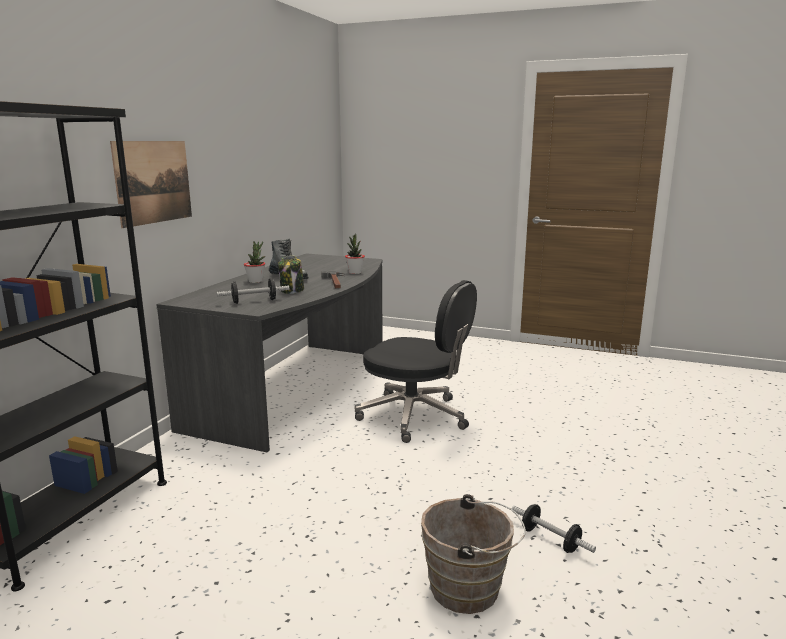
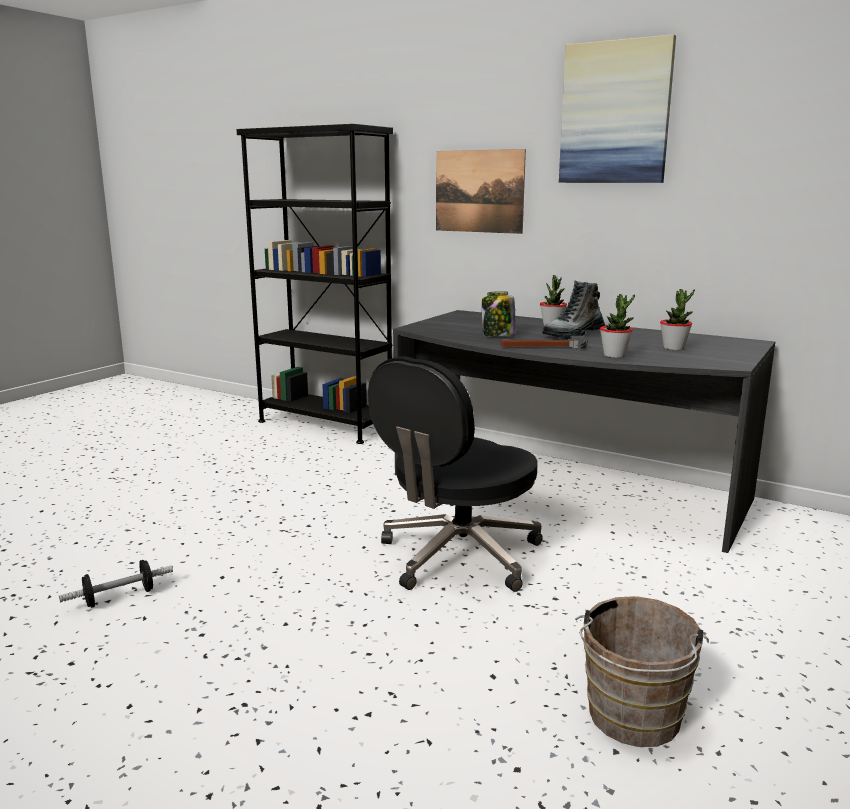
camera: 100 degrees right, 0 degrees up
(230, 115) = (615, 113): none -> picture
(254, 301) = (452, 327): dumbbell -> none
(330, 265) = (673, 348): none -> potted plant
(470, 590) = (104, 544): brown bucket -> brown bucket (632, 721)

